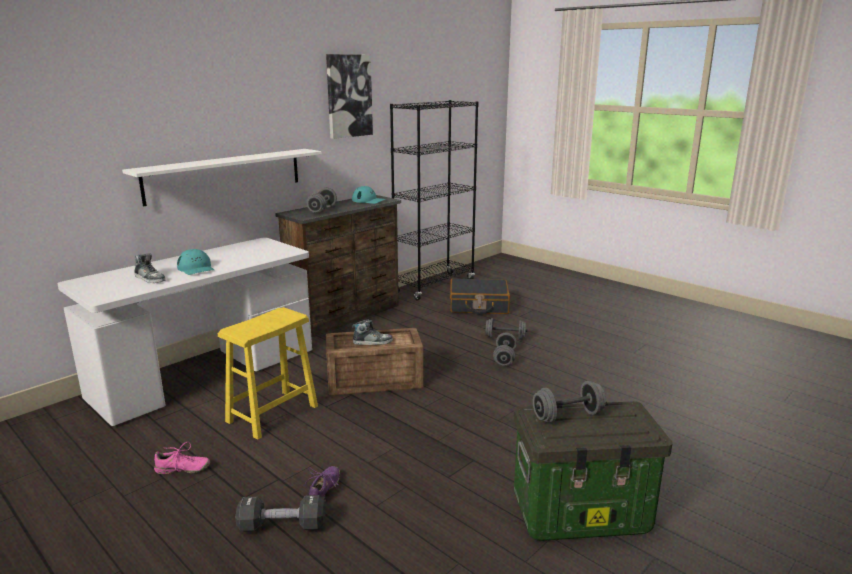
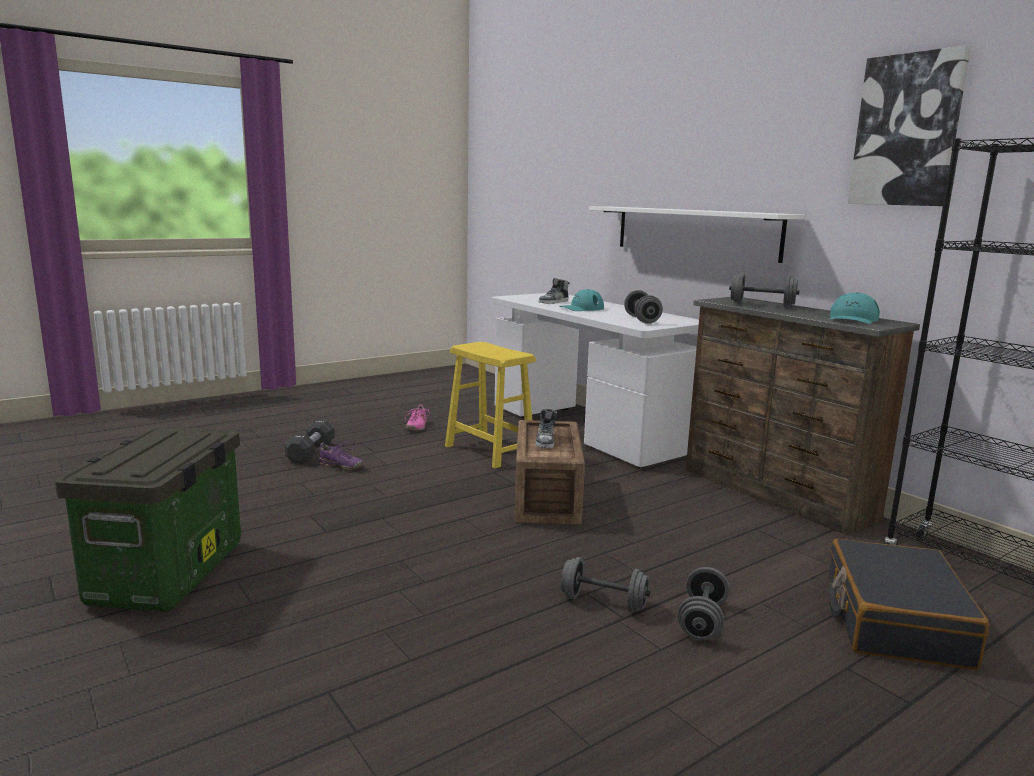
camera: 100 degrees right, 5 degrees down
(567, 416) = (182, 443): grey dumbbell -> grey dumbbell (642, 320)

